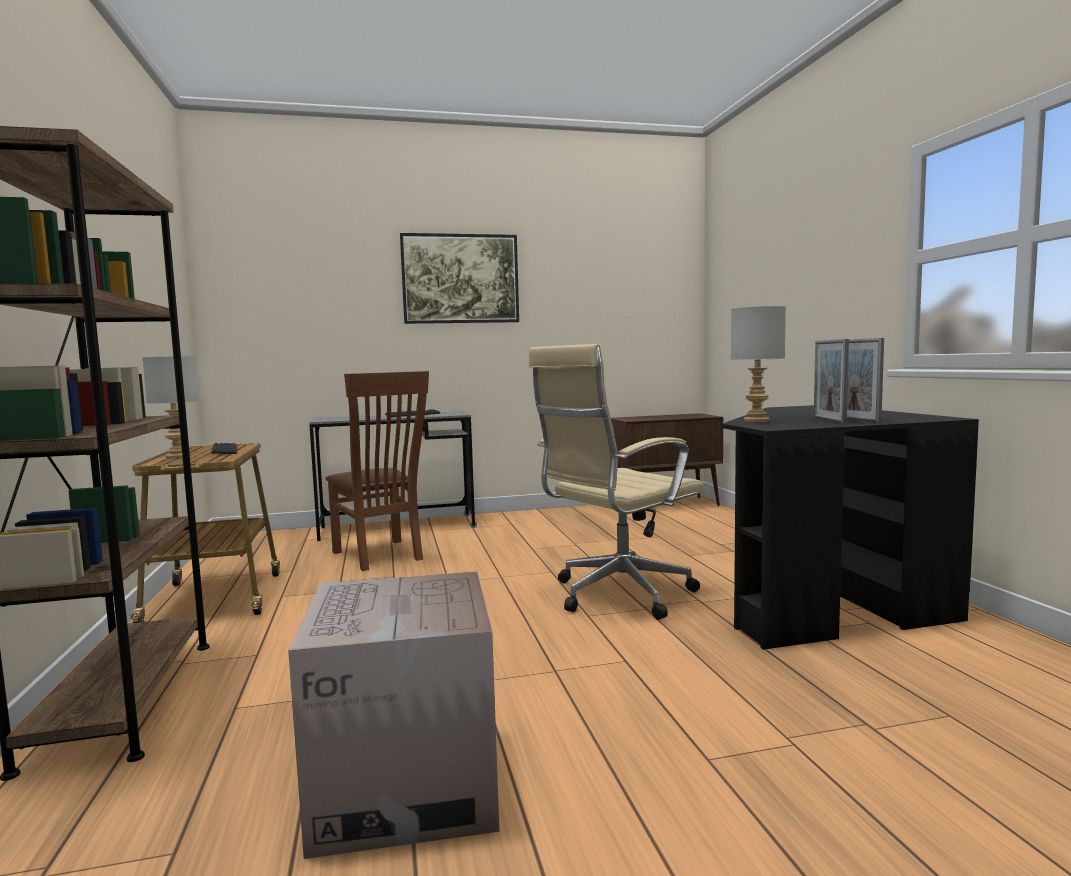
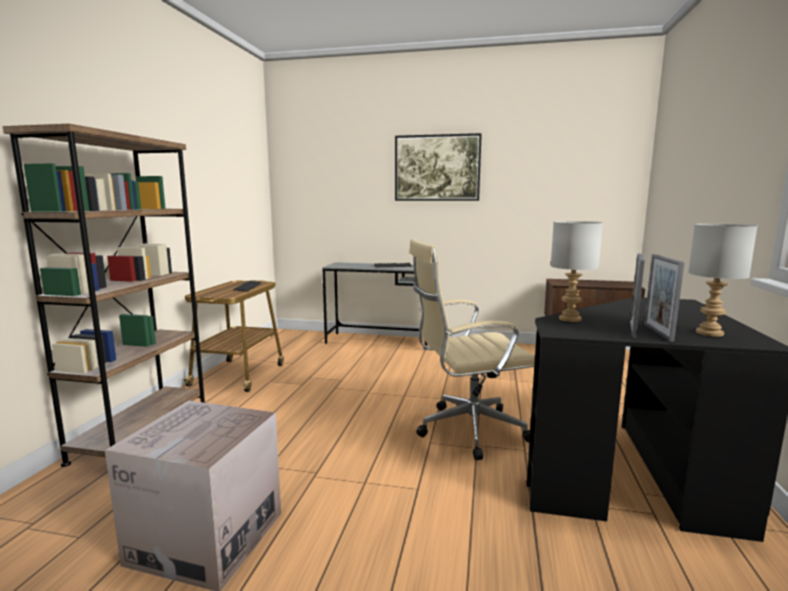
camera: 25 degrees right, 5 degrees up
(179, 456) = (218, 290): grey table lamp -> grey table lamp (710, 333)
(381, 556) = (348, 363): brown chair -> none

